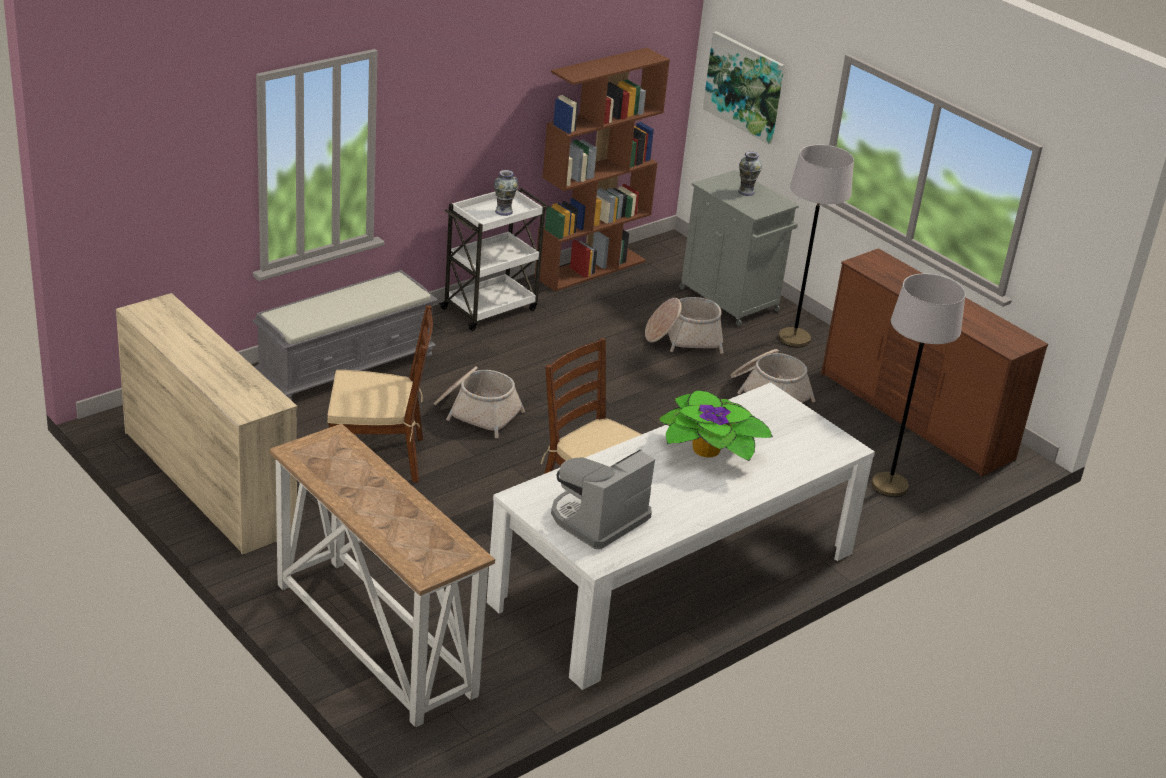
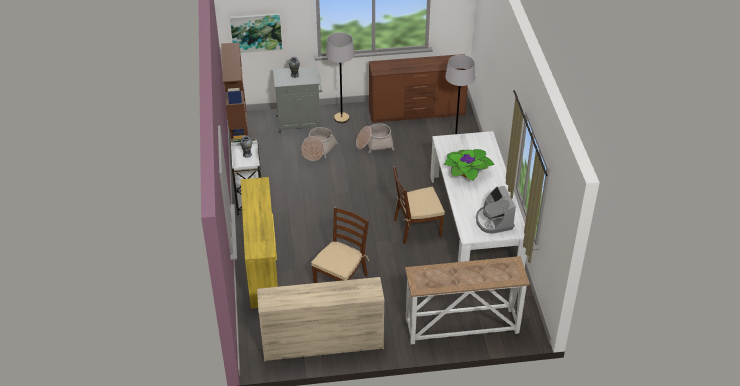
camera: 55 degrees left, 10 degrees up
(346, 366) = (262, 265): grey bench -> yellow dresser
(476, 412) = (329, 236): basket -> none

